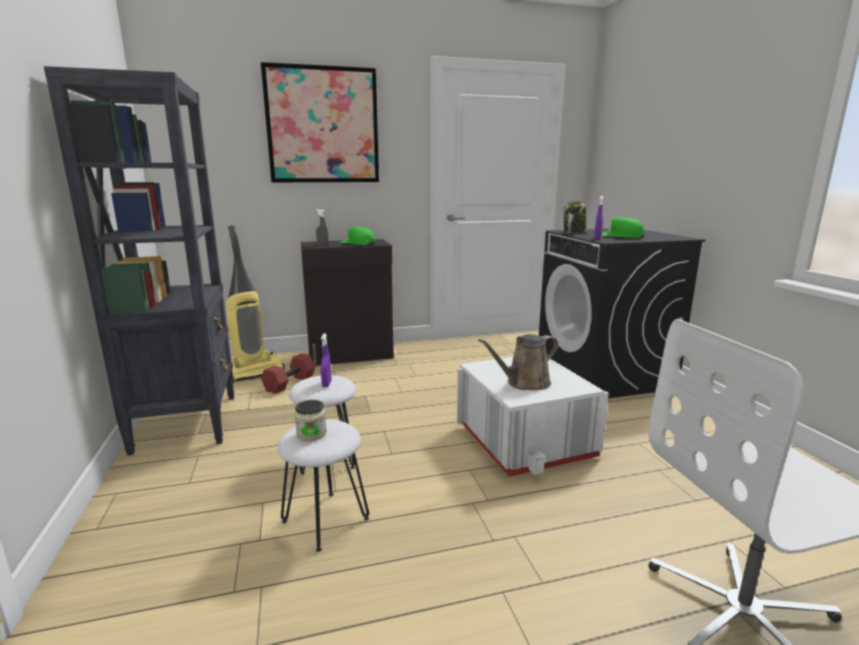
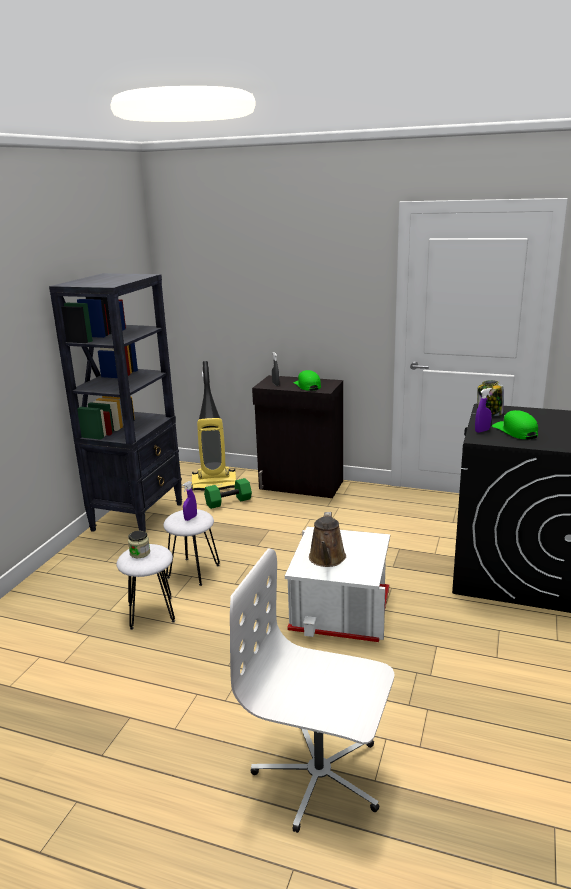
camera: 35 degrees right, 5 degrees up
(289, 383) = (228, 501): red dumbbell -> green dumbbell
(323, 126) = (291, 272): picture -> none
(524, 383) = (327, 559): brown watering can -> brown watering can turned 90 degrees counterclockwise

